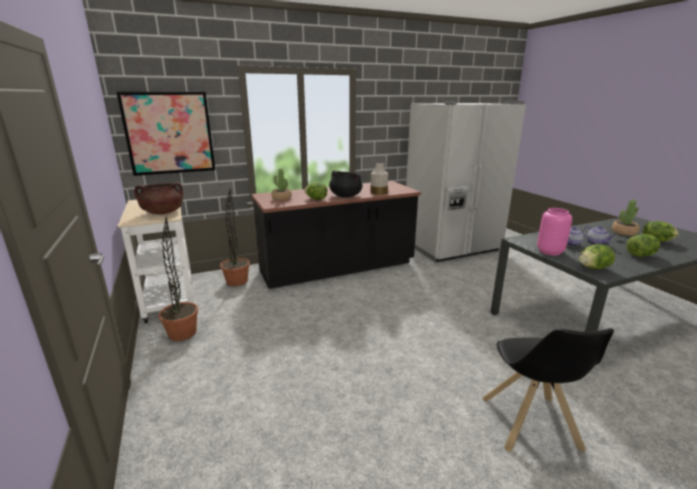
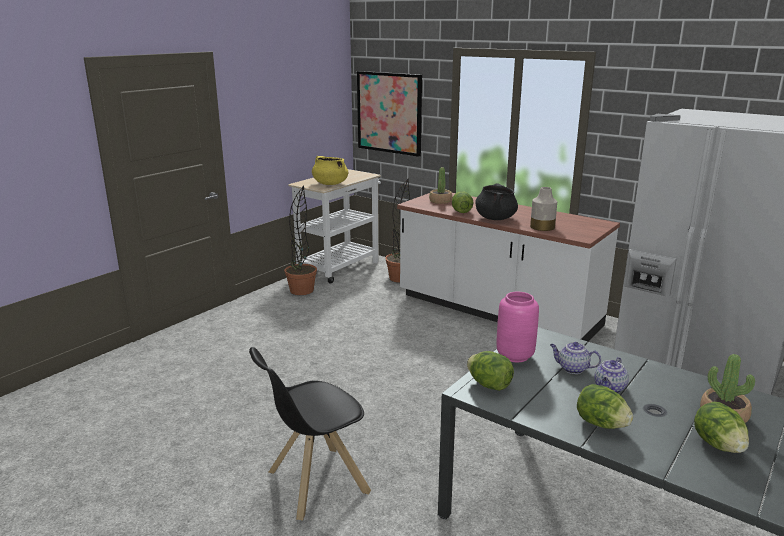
camera: 60 degrees right, 0 degrees up
(163, 212) = (330, 184): brown cooking pot -> yellow cooking pot
(337, 268) = (496, 311): black counter -> white counter

